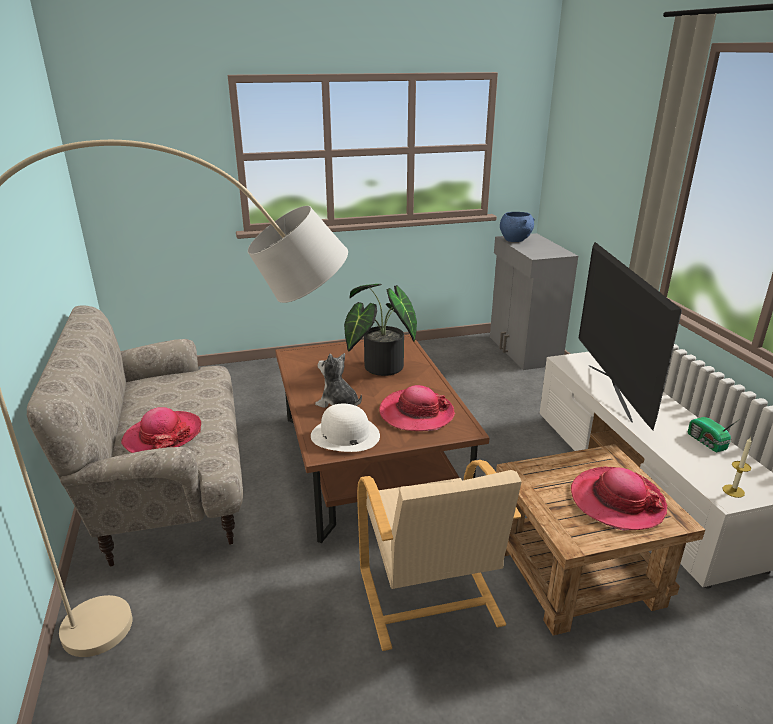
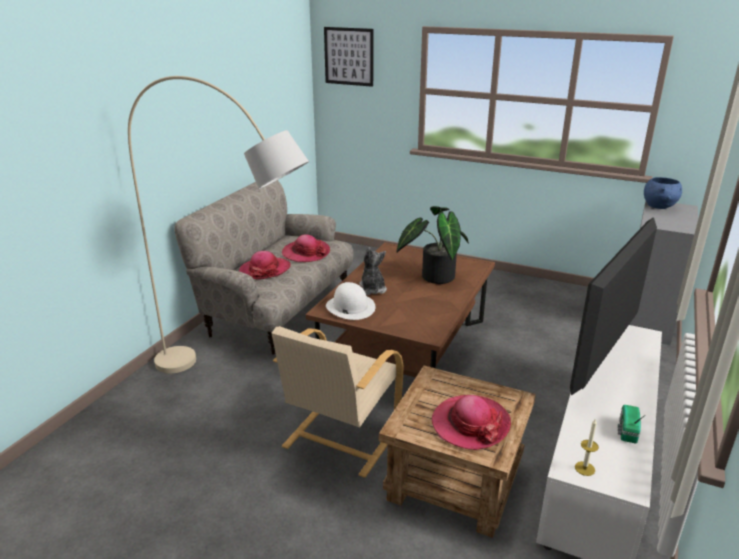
camera: 40 degrees right, 0 degrees up
(123, 122) = (349, 56): none -> picture
(416, 413) = (414, 313): hat -> hat (306, 253)

